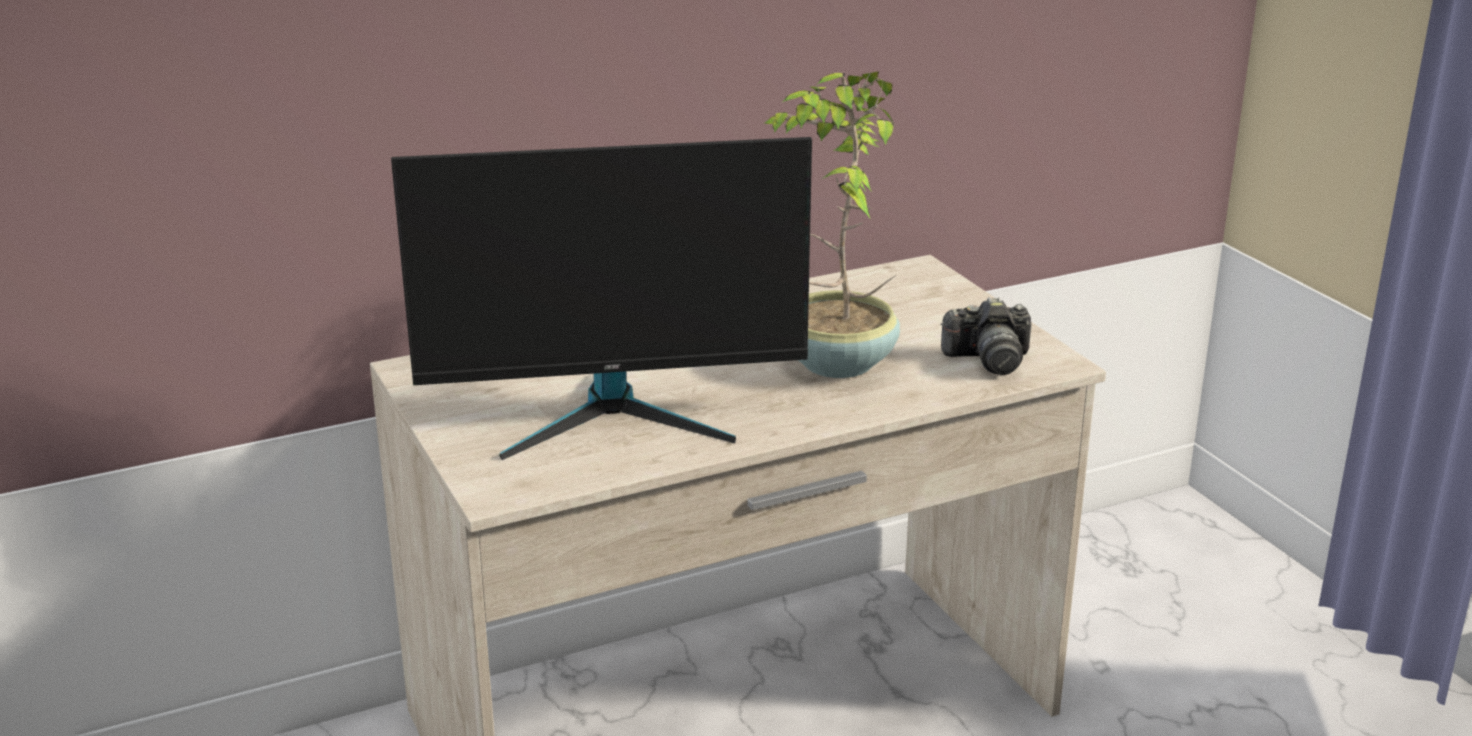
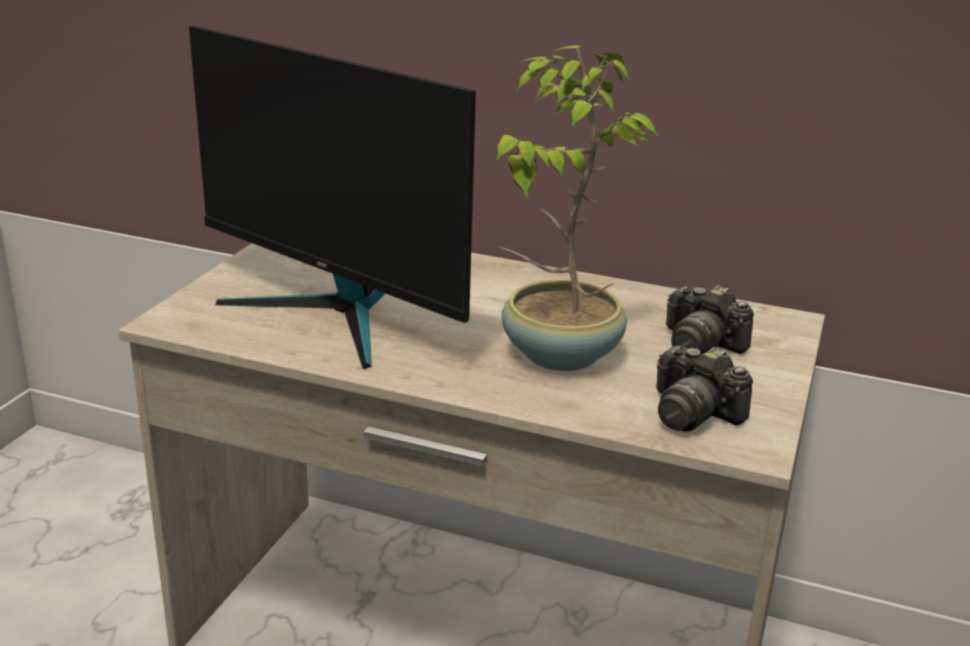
camera: 45 degrees right, 0 degrees up
(904, 312) = (700, 345): none -> camera

